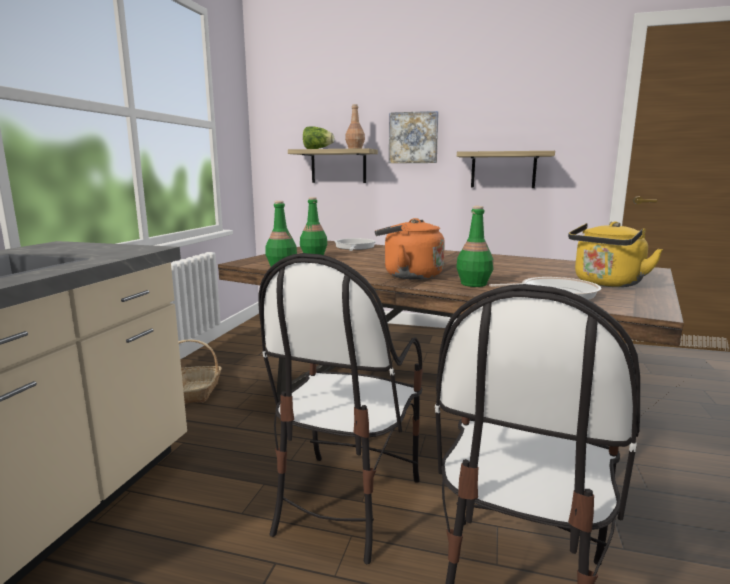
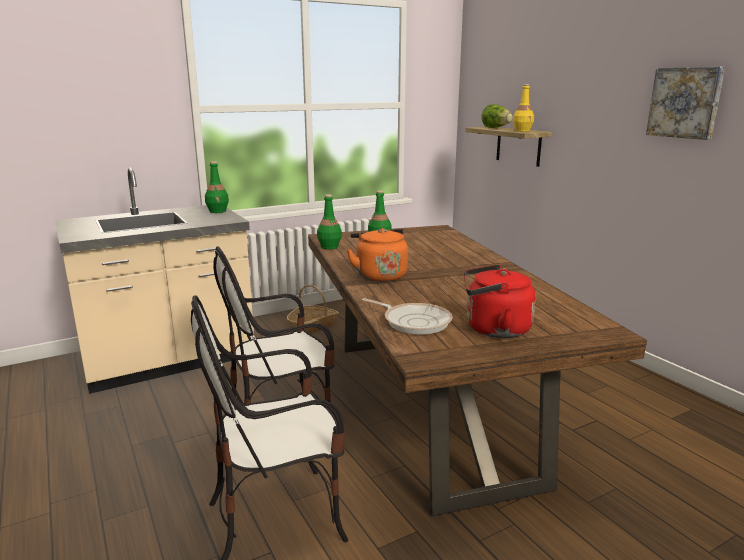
camera: 45 degrees right, 5 degrees up
(354, 247) = (439, 237): frying pan -> none
(355, 148) = (522, 131): brown bottle -> yellow bottle
(413, 138) = (585, 122): picture -> picture (685, 102)
(473, 284) = (393, 295): green bottle -> green bottle (218, 211)
(503, 170) = (674, 171): shelf -> none
(606, 284) = (493, 329): yellow kettle -> red kettle

